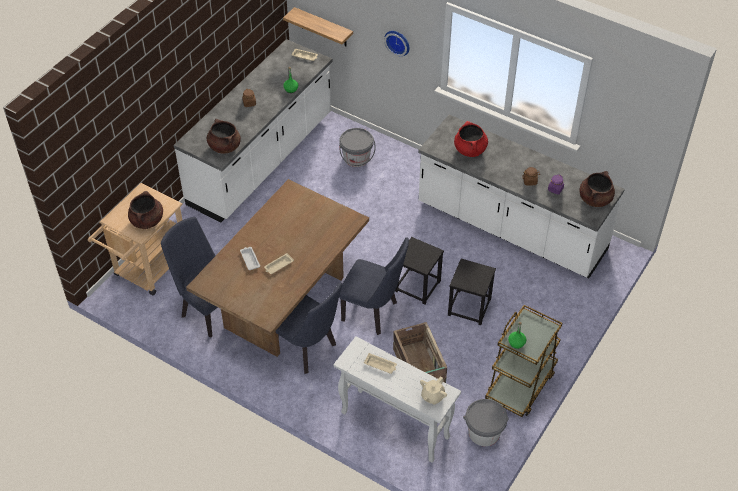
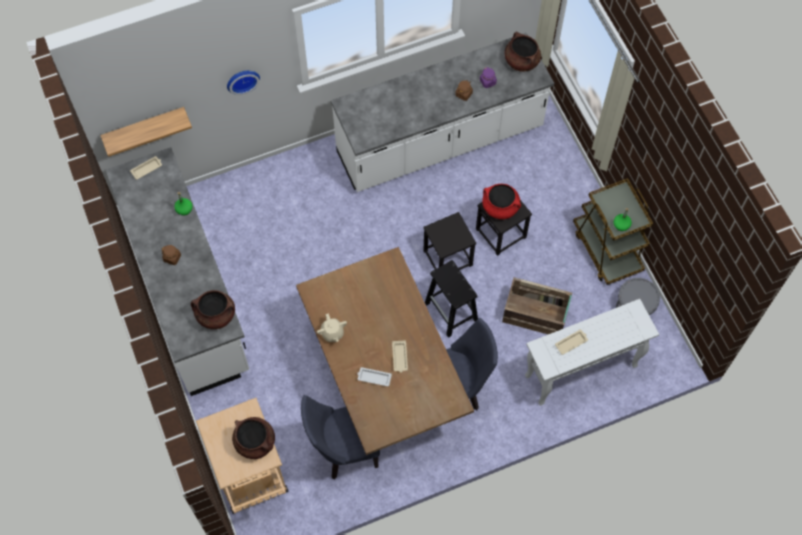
camera: 55 degrees left, 15 degrees up
(356, 158) = (254, 208): grey bucket -> none
(374, 313) = (451, 312): blue chair -> black stool
(432, 396) = (631, 323): beige teapot -> beige teapot (332, 333)
(470, 150) = (390, 113): red cooking pot -> red cooking pot (500, 207)

